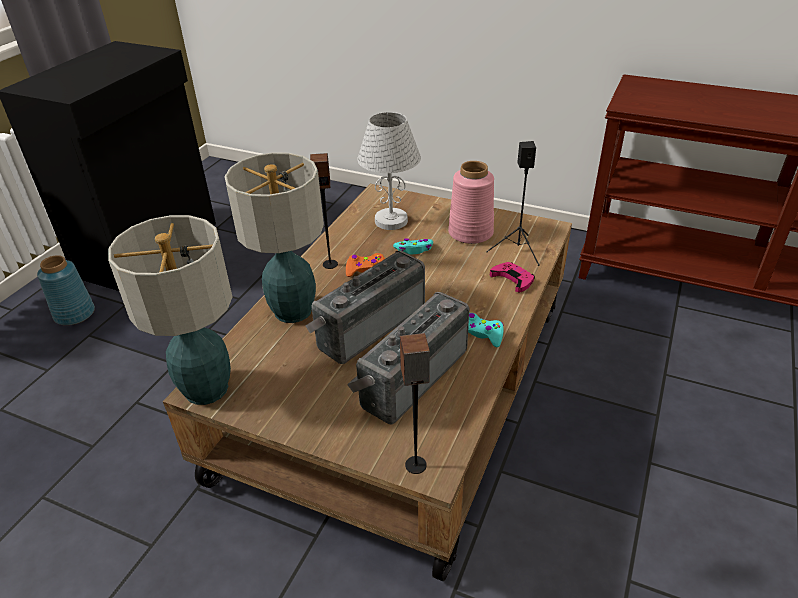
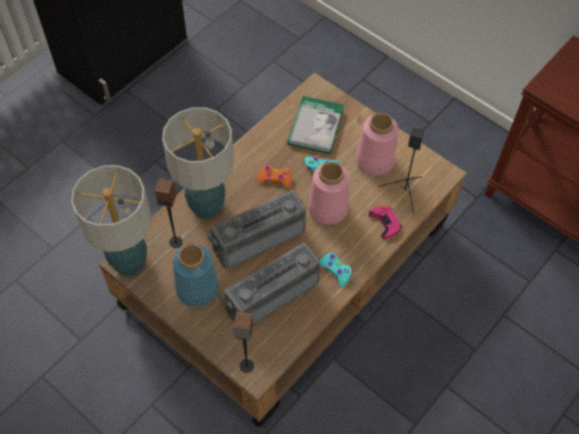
camera: 15 degrees right, 20 degrees up
(74, 313) = (54, 114): blue vase -> blue vase (197, 287)
(330, 264) = (249, 164): speaker -> speaker (176, 242)
(391, 220) = (315, 126): white table lamp -> book
(440, 282) = (327, 209): none -> pink vase

